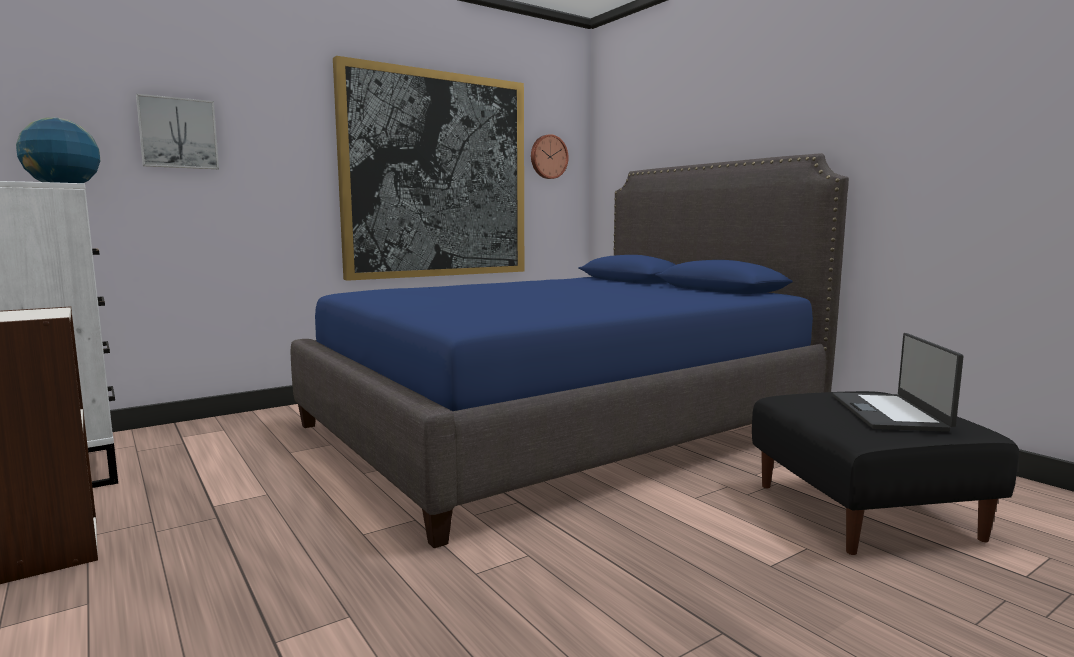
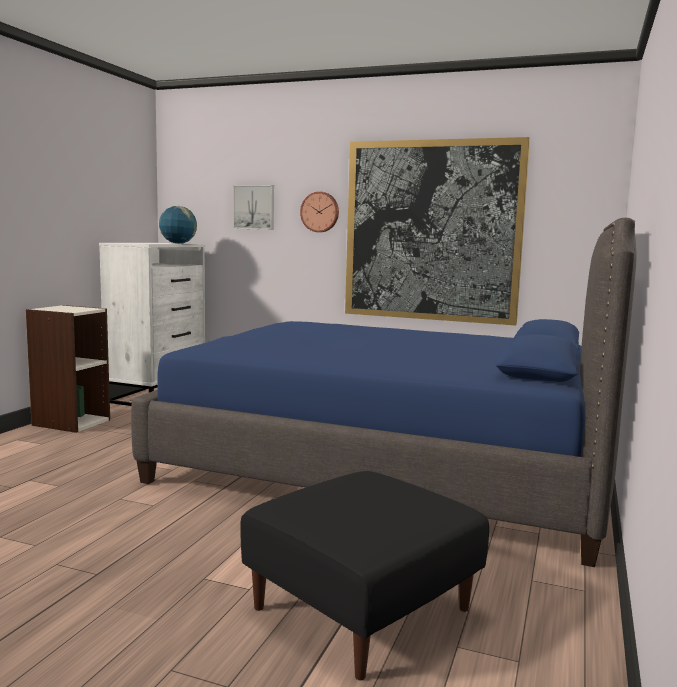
camera: 55 degrees right, 0 degrees up
(548, 157) = (563, 209): wall clock -> wall clock (320, 212)
(890, 412) = (363, 511): laptop -> none

